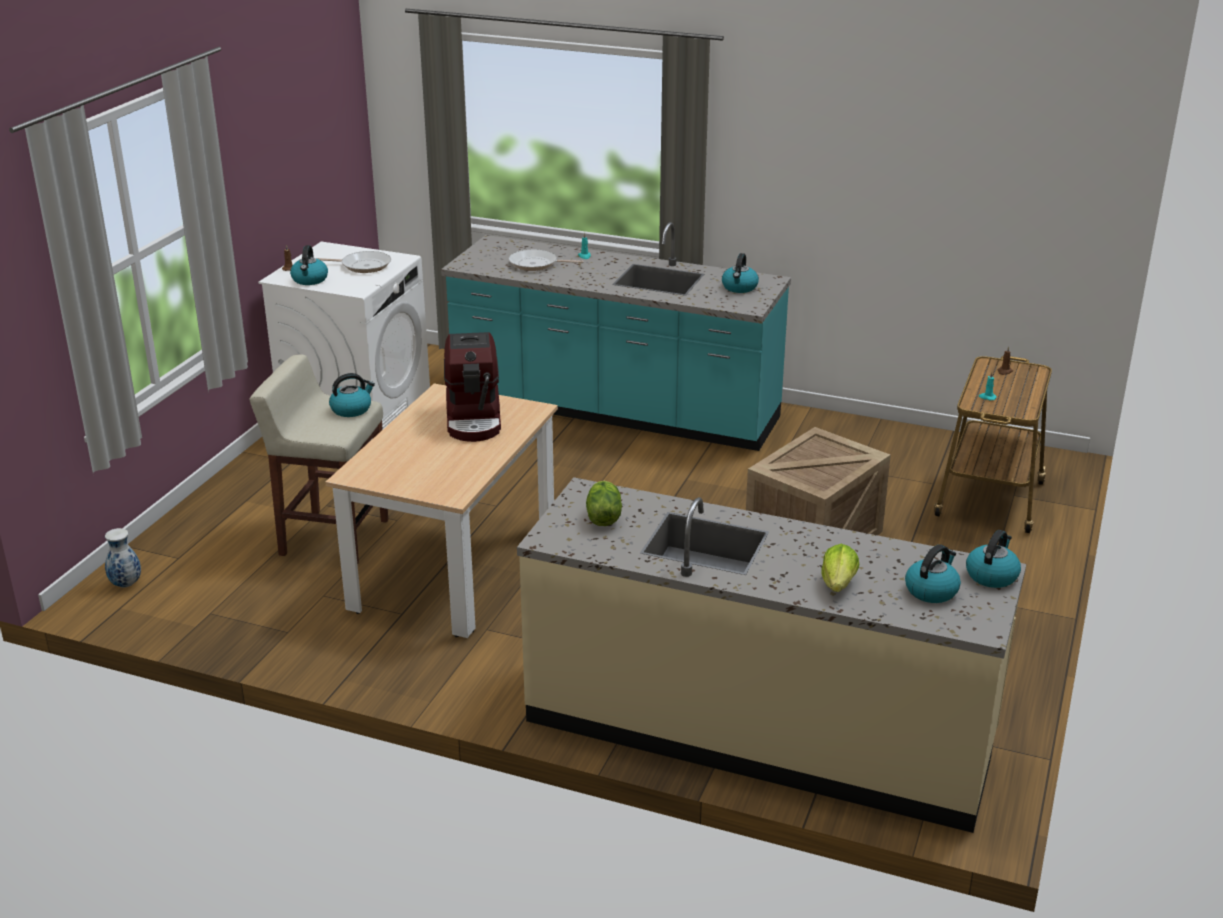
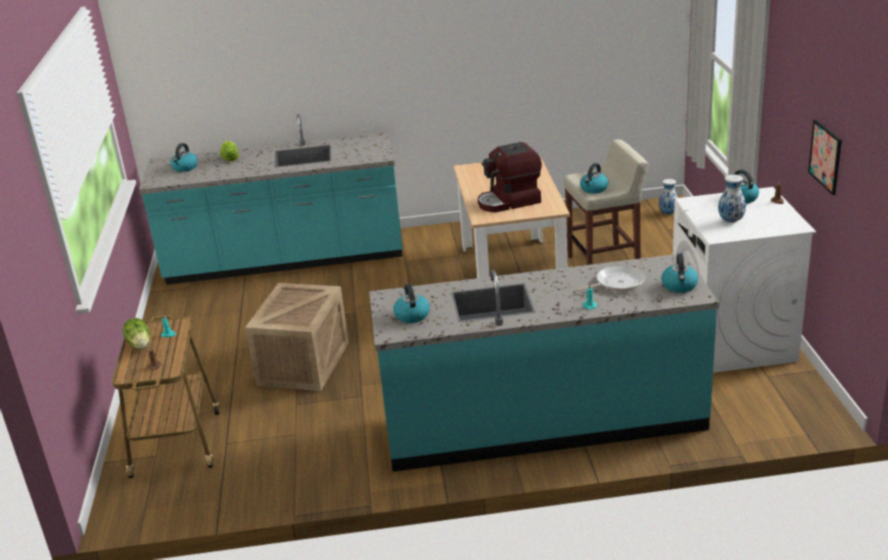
camera: 155 degrees right, 0 degrees up
(300, 169) = (825, 156): none -> picture
(363, 265) = (731, 221): frying pan -> vase
(475, 419) = (509, 202): coffee machine -> coffee machine turned 75 degrees counterclockwise
(603, 517) = (360, 150): lettuce -> lettuce (140, 344)
(758, 731) = (285, 260): beige counter -> turquoise counter
(991, 575) = (156, 180): kettle -> kettle (679, 286)

